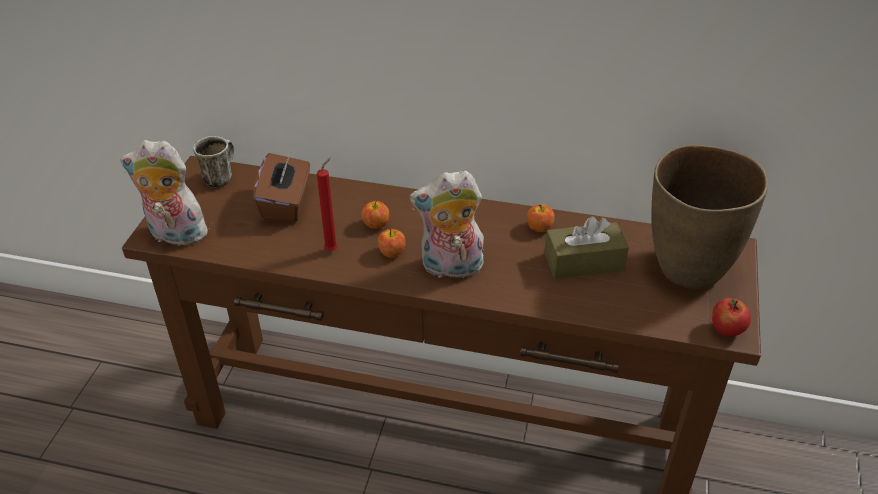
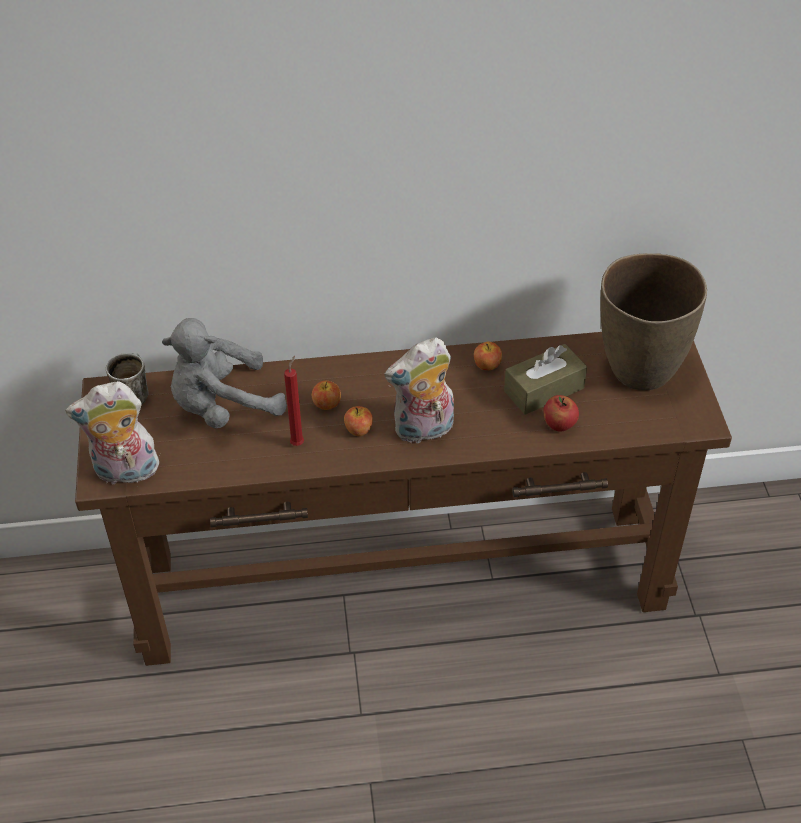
camera: 20 degrees left, 5 degrees up
(286, 204) = (222, 407): brown tissue box -> grey plush toy
(727, 330) = (695, 422): apple -> apple (559, 425)

